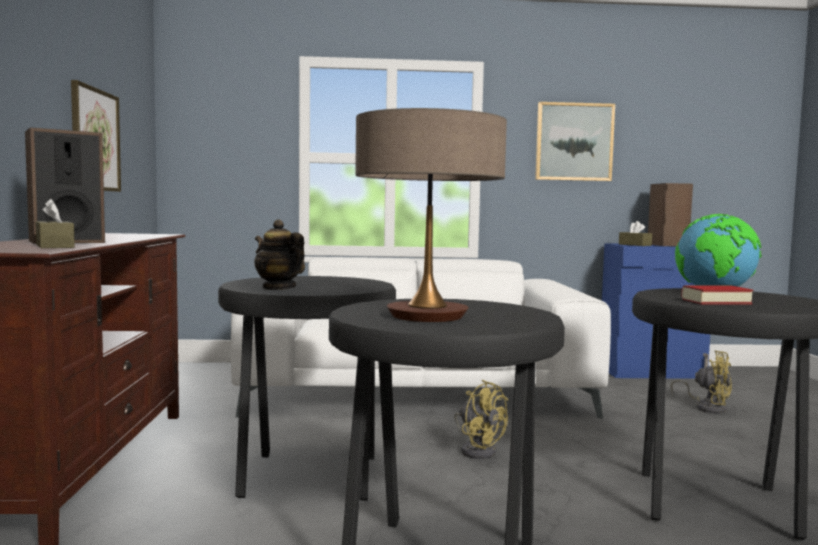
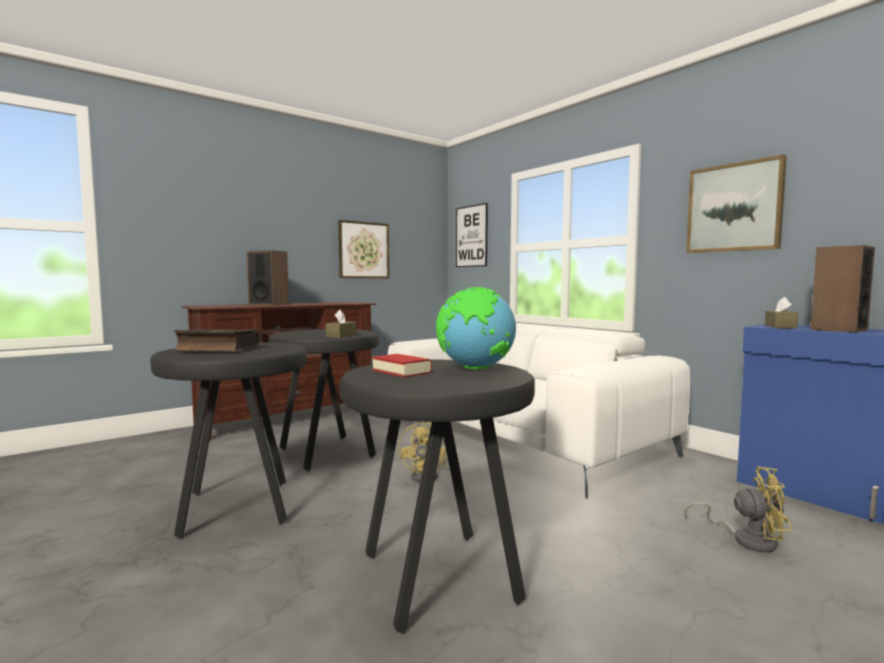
camera: 55 degrees right, 0 degrees up
(55, 246) = (236, 306): brown tissue box -> brown tissue box (341, 336)
(216, 132) = (471, 236): none -> picture
(278, 288) = (296, 333): teapot -> none
(427, 316) = (216, 349): table lamp -> book
(707, 407) = (746, 539): yellow fan -> yellow fan turned 75 degrees counterclockwise

